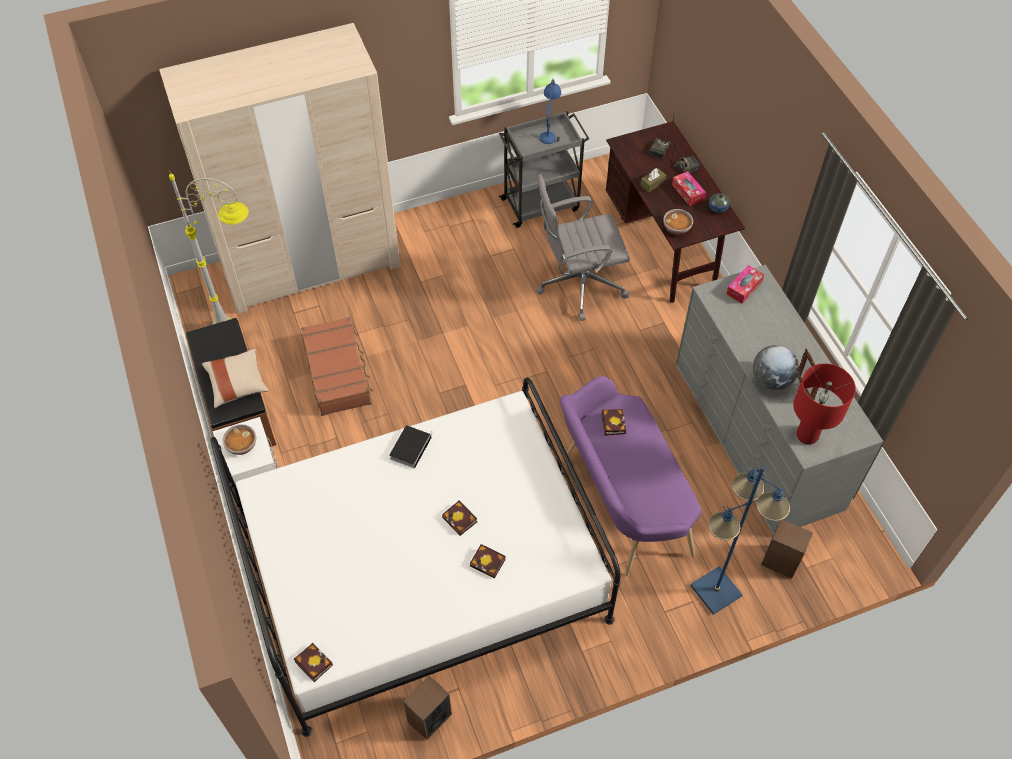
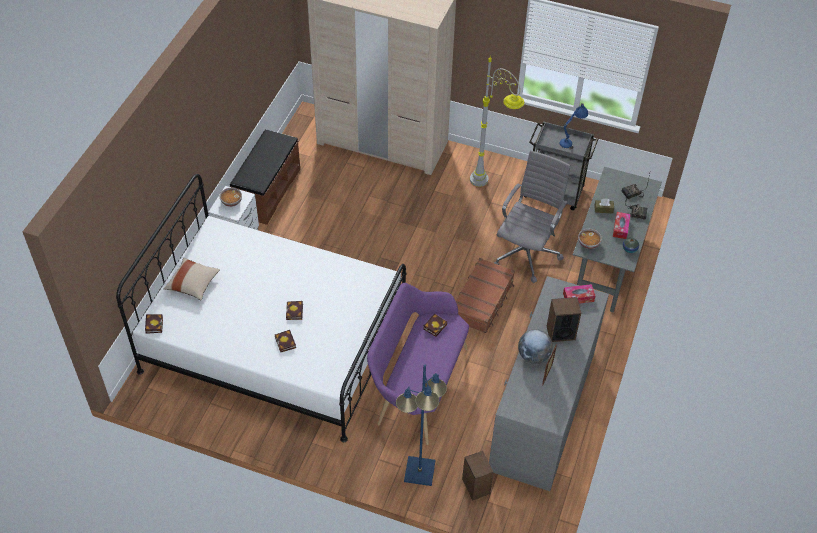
camera: 40 degrees right, 5 degrees down
(237, 384) = (263, 171): beige pillow -> beige pillow (193, 284)
(247, 331) = (312, 156): grey floor lamp -> grey floor lamp (491, 188)
(338, 372) = (337, 209): brown suitcase -> brown suitcase (482, 301)
(410, 447) = (309, 259): book -> none
(429, 717) = (202, 412): speaker -> speaker (560, 333)
(578, 284) = (526, 252): grey office chair -> grey office chair turned 90 degrees clockwise
(663, 245) = (607, 265): brown desk -> grey desk
(806, 435) = (518, 399): red table lamp -> none

